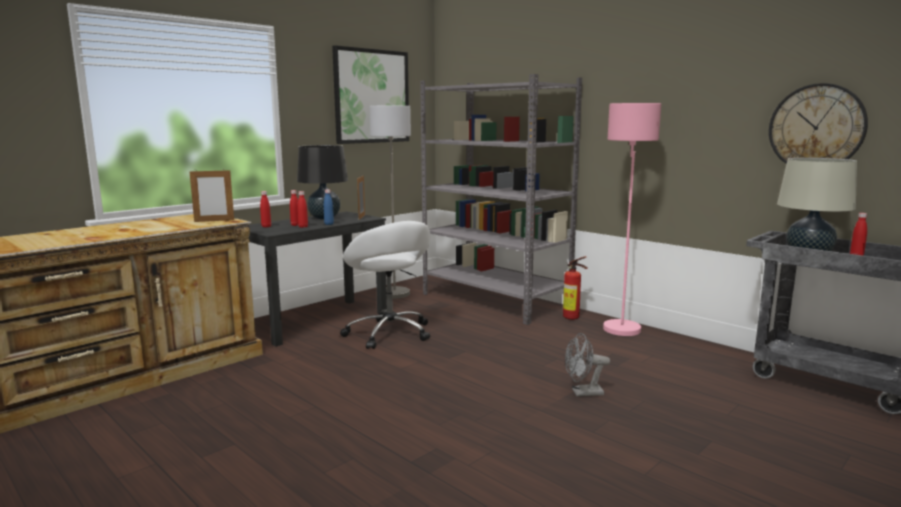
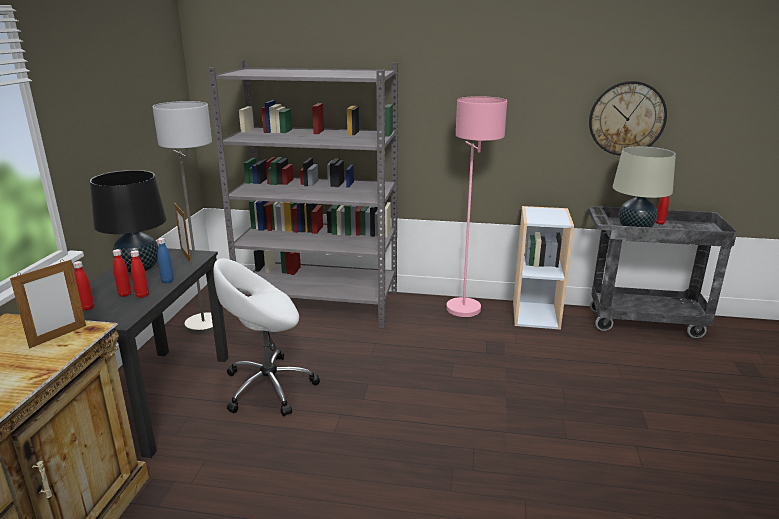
camera: 35 degrees left, 10 degrees up
(371, 96) = (132, 87): picture -> none
(390, 334) = (267, 387): white office chair -> white office chair turned 135 degrees clockwise
(573, 318) = (412, 307): fire extinguisher -> none
(582, 393) = (514, 397): grey fan -> none
(696, 349) = (536, 315): none -> bookcase

